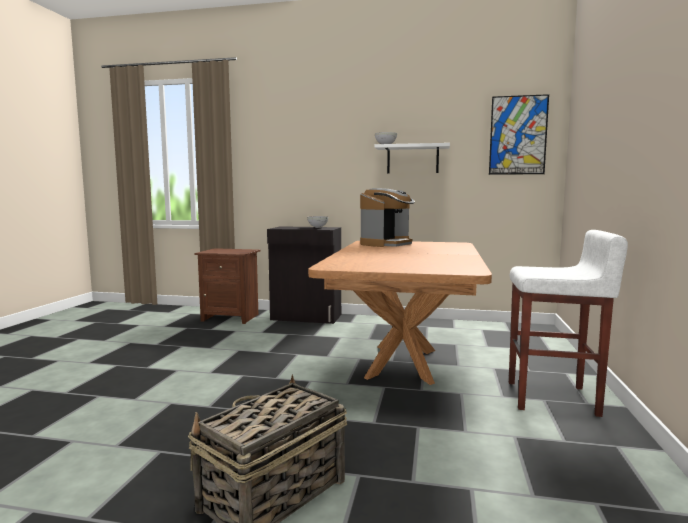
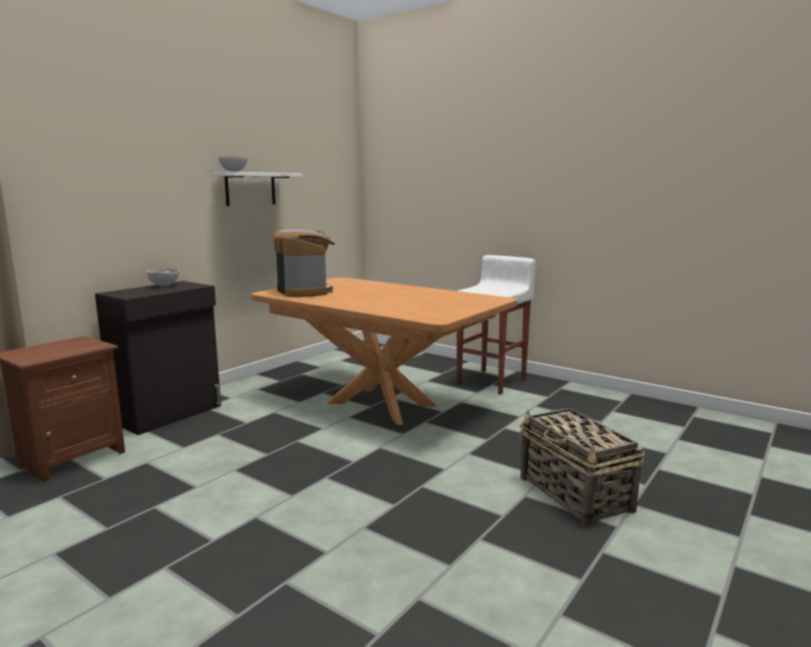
camera: 65 degrees left, 5 degrees up
(518, 135) = (331, 166): picture -> none

